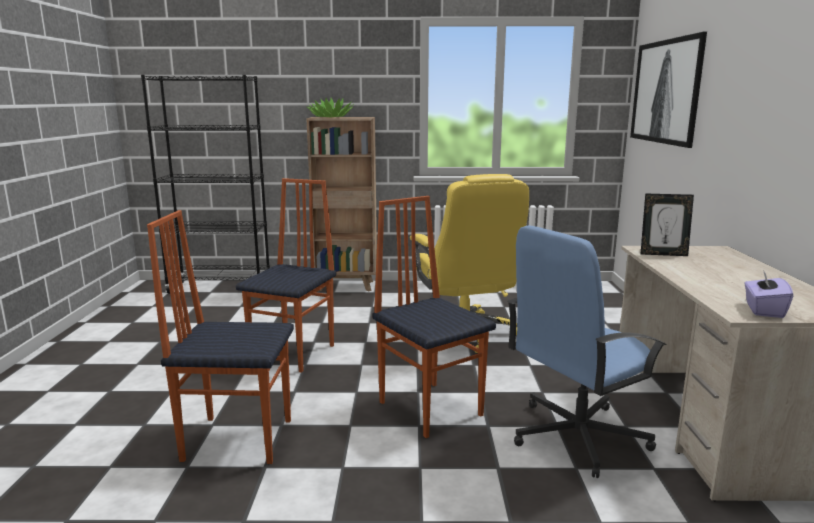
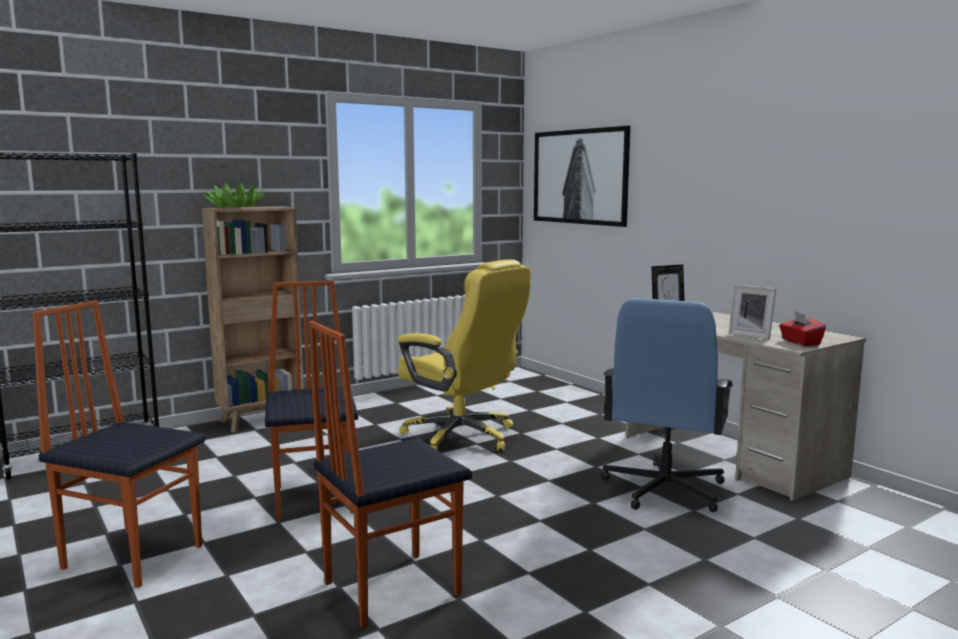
camera: 35 degrees left, 5 degrees down
(431, 407) = (528, 504): chair -> chair (133, 556)
(718, 289) = (751, 335): none -> picture frame
(763, 310) = (800, 342): purple tissue box -> red tissue box

